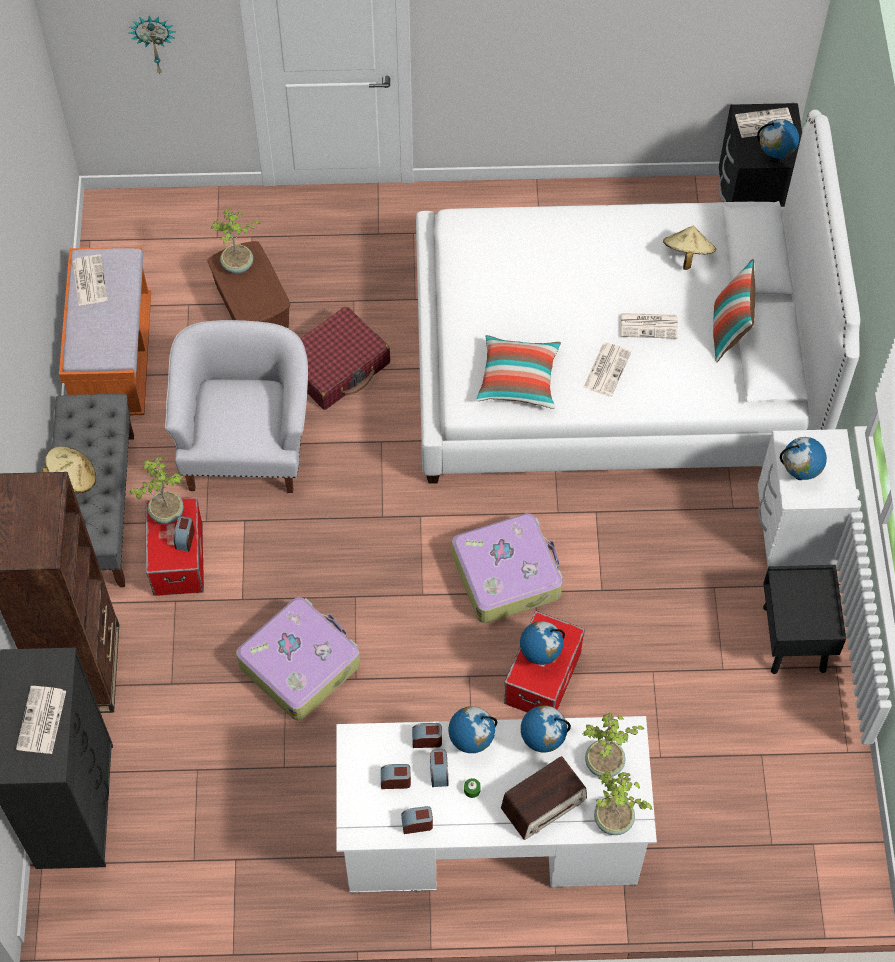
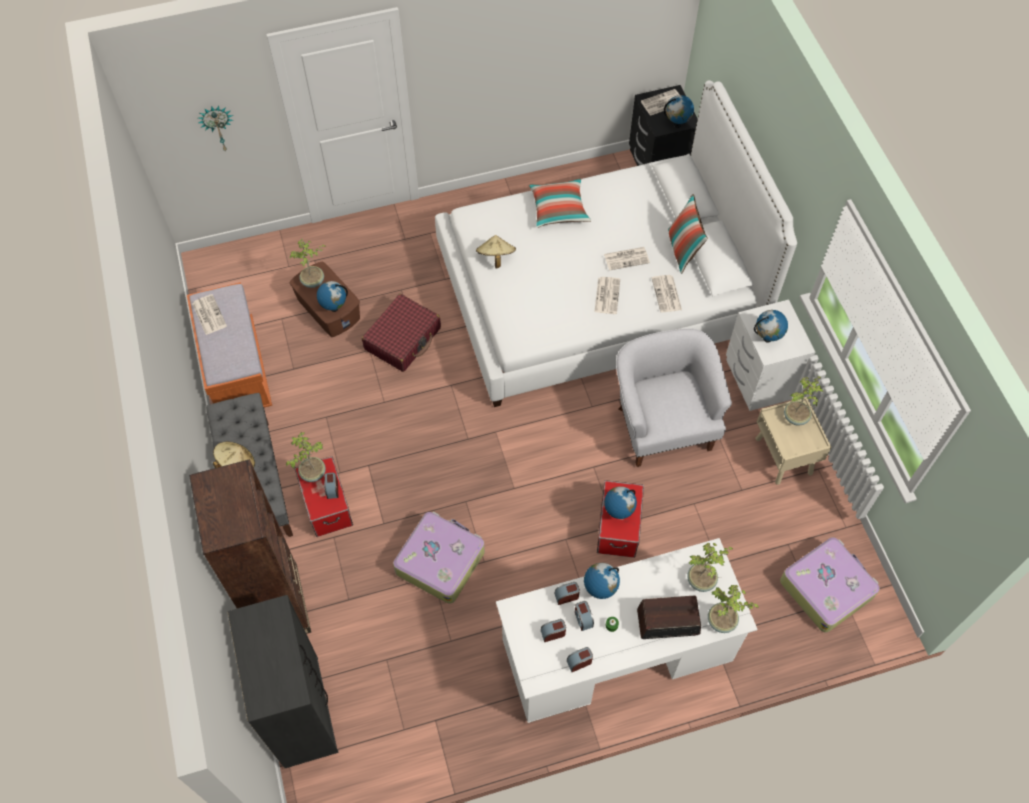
camera: 15 degrees left, 0 degrees up
(42, 721) = (277, 660): newspaper -> newspaper (667, 294)
(246, 446) = (354, 411): white armchair -> white armchair (663, 424)
(507, 574) = (570, 459): suitcase -> suitcase (826, 588)
(518, 379) = (546, 316): pillow -> pillow (558, 209)
(542, 741) = (651, 576): globe -> globe (334, 307)
(544, 804) = (667, 622): radio -> radio turned 135 degrees counterclockwise
(687, 255) = (637, 204): beige hat -> beige hat (495, 257)
(794, 640) = (784, 457): black nightstand -> beige nightstand
(813, 589) = (796, 417): none -> potted plant

